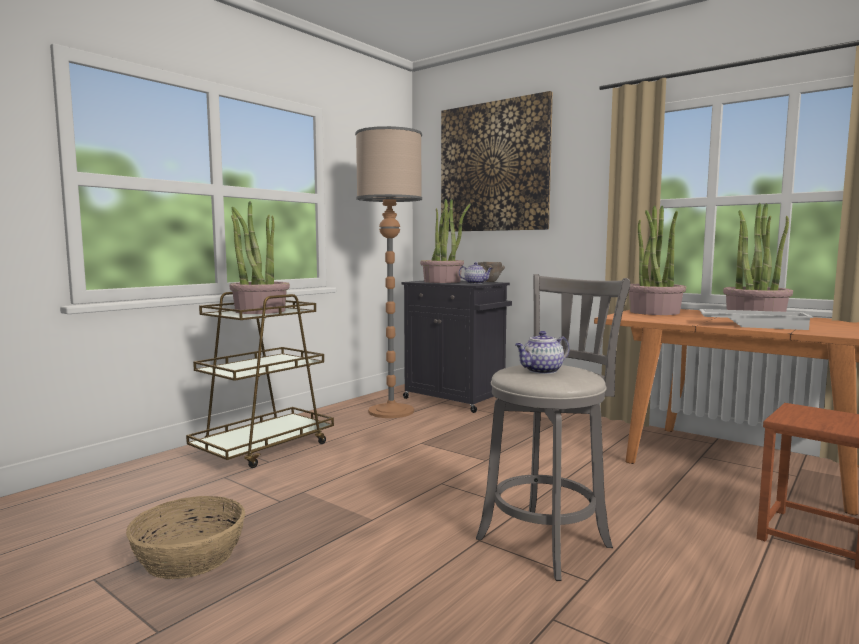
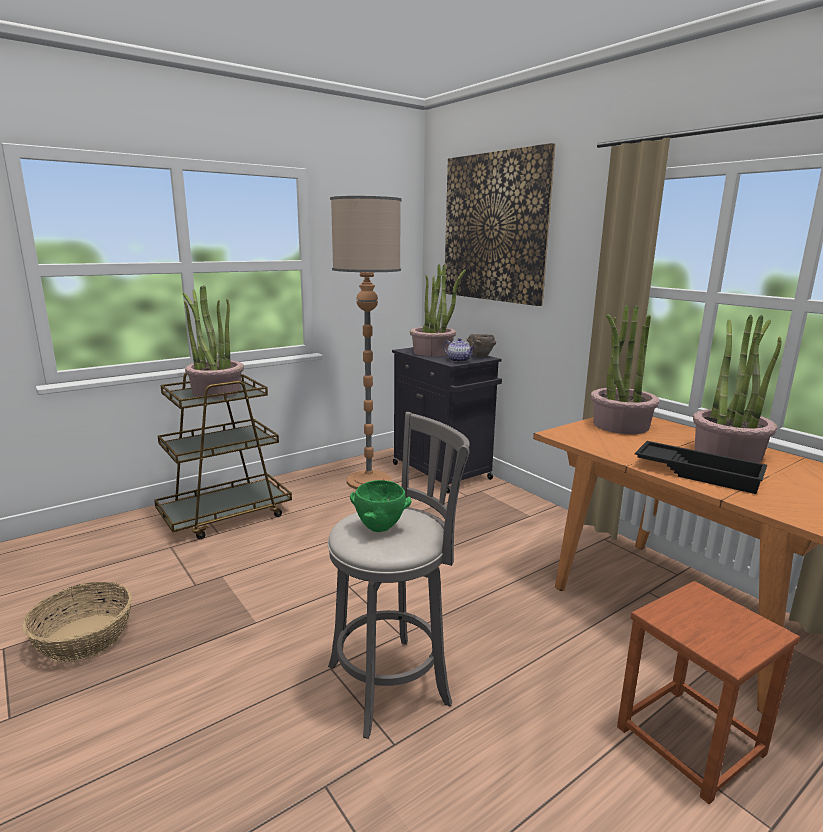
camera: 15 degrees right, 10 degrees up
(541, 371) = (378, 528): teapot -> green bowl
(752, 325) = (698, 472): white tray -> black tray

